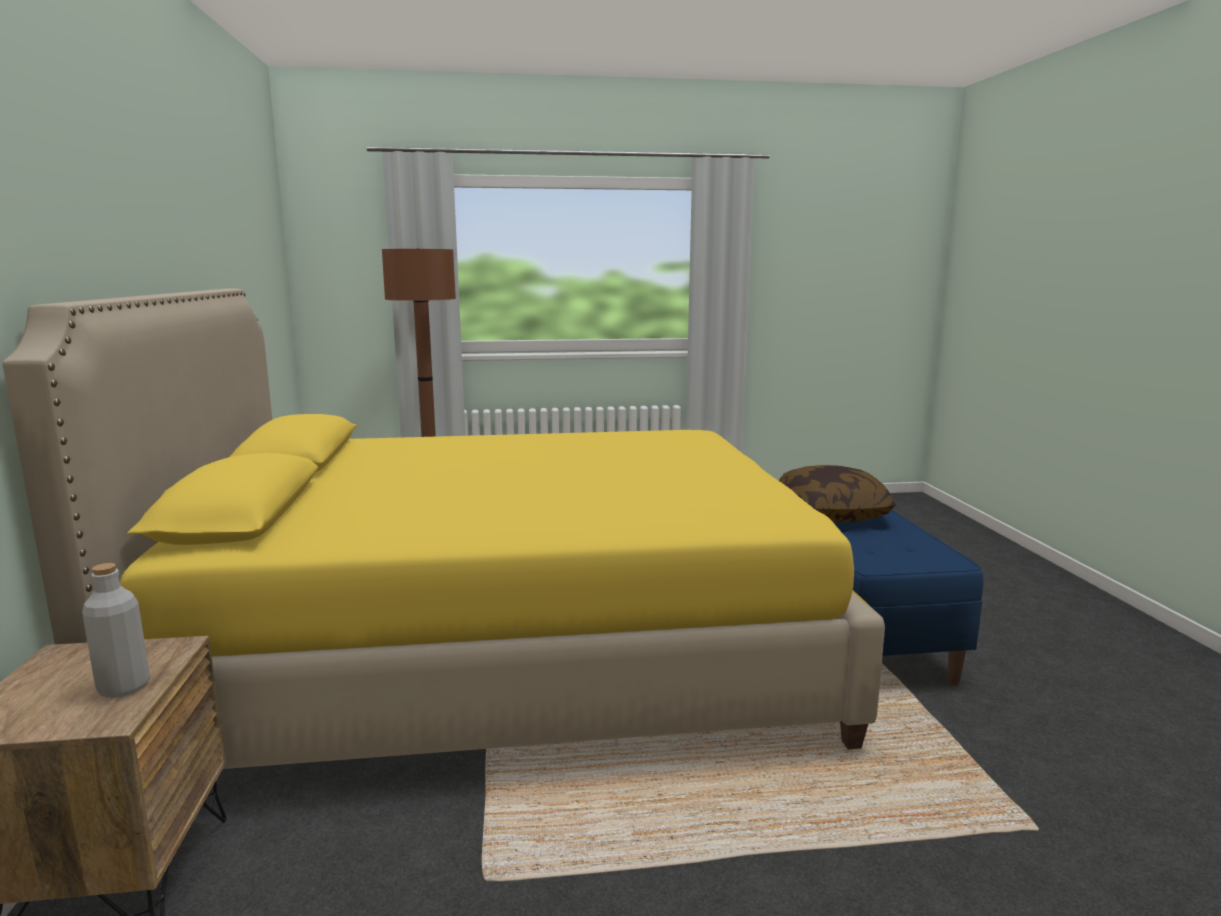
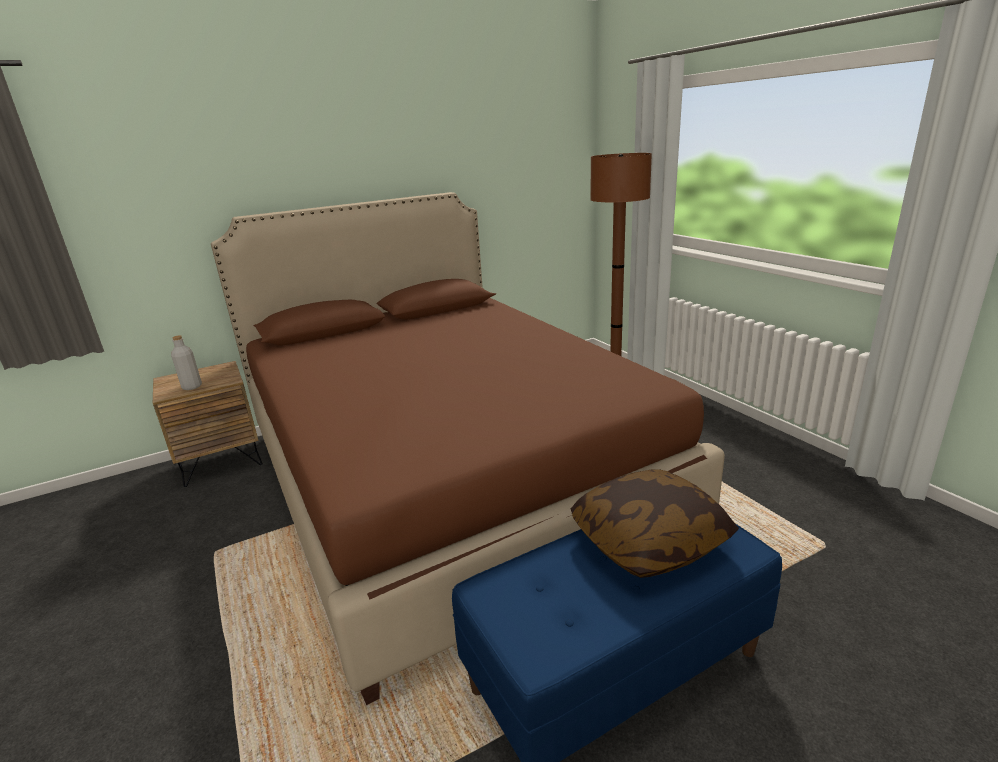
camera: 70 degrees right, 10 degrees up
(504, 652) = (446, 478): yellow bed -> brown bed

